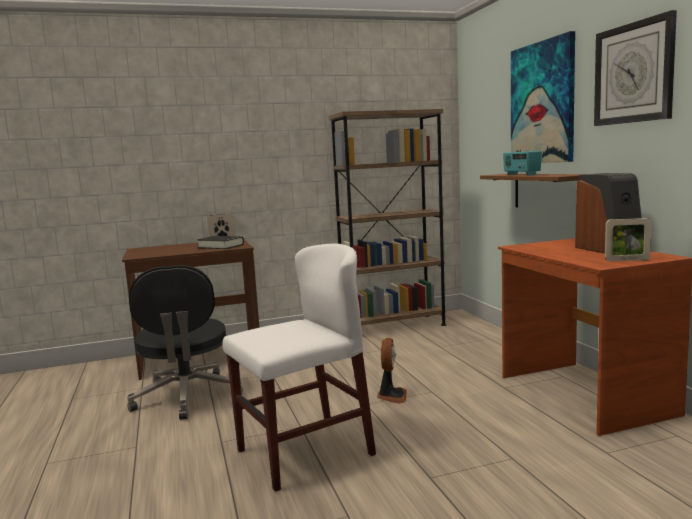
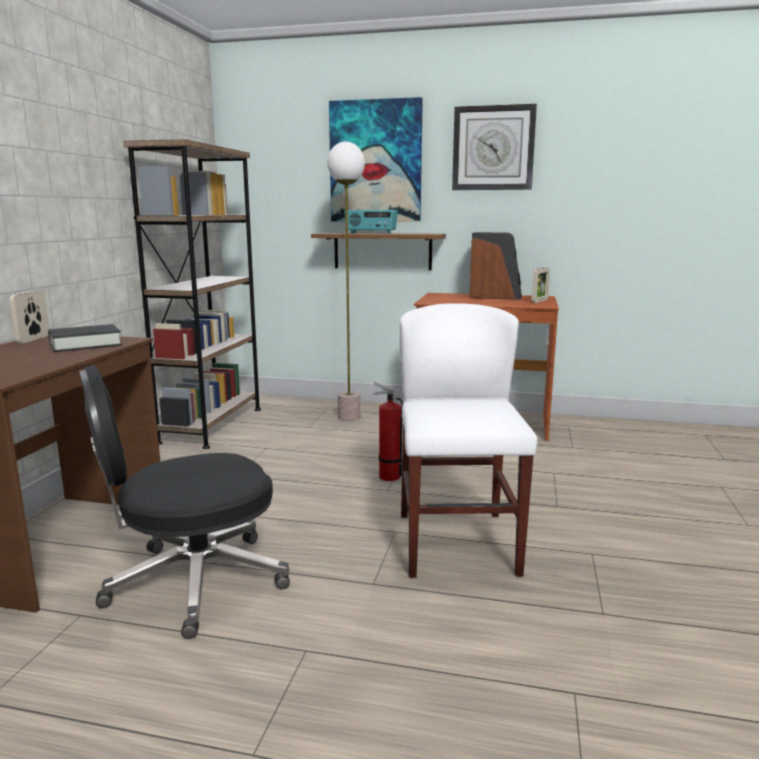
camera: 60 degrees left, 5 degrees up
(186, 397) = (193, 582): black office chair -> black office chair turned 135 degrees clockwise
(391, 396) = (387, 475): fan -> fire extinguisher
(486, 350) = (349, 417): none -> floor lamp

